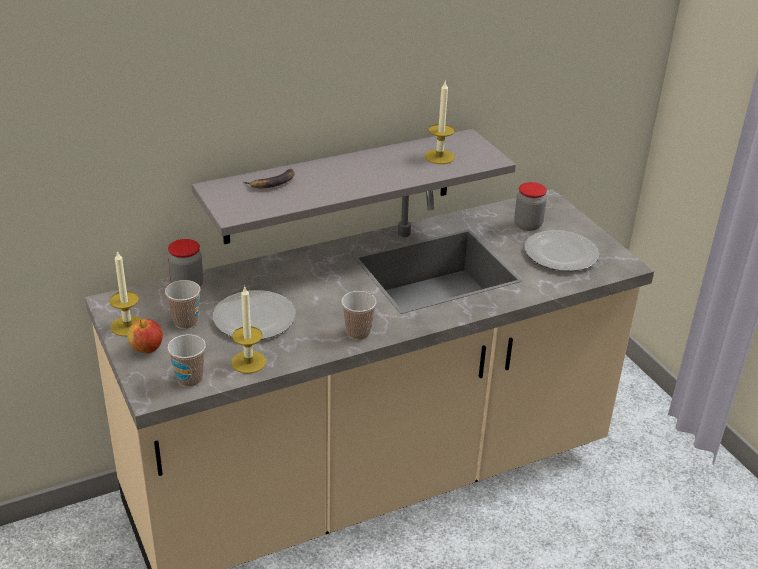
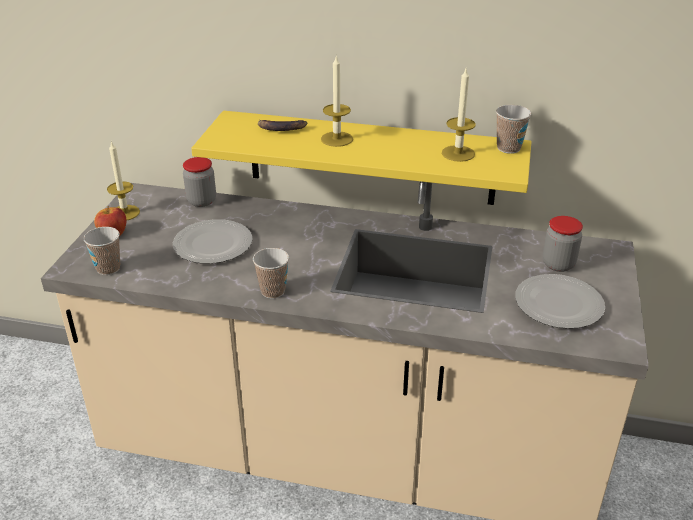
camera: 40 degrees right, 0 degrees up
(185, 322) = (164, 226): cup -> cup (508, 148)
(248, 362) = (163, 275): candle -> candle (337, 139)
(339, 186) = (371, 158): grey shelf -> yellow shelf

